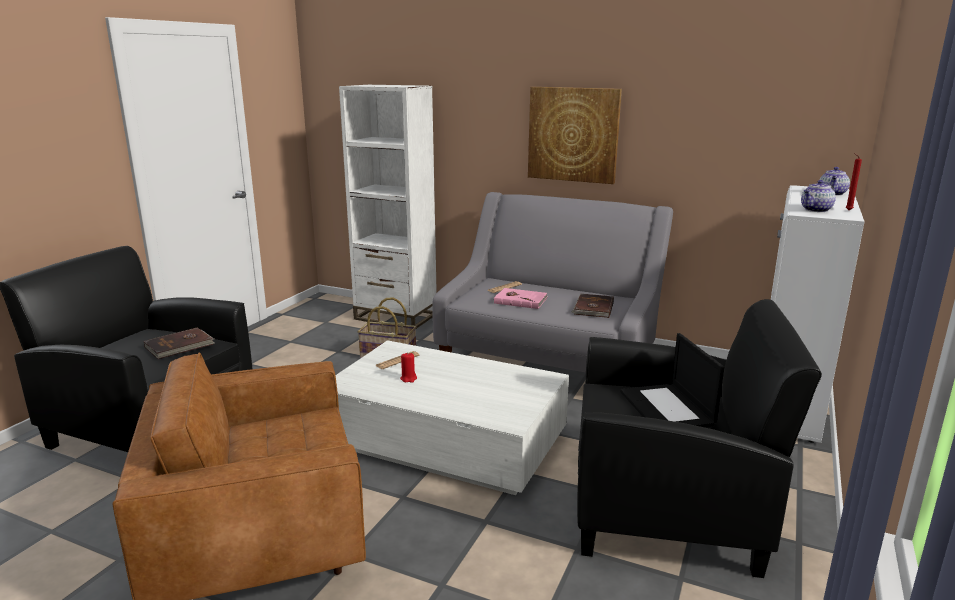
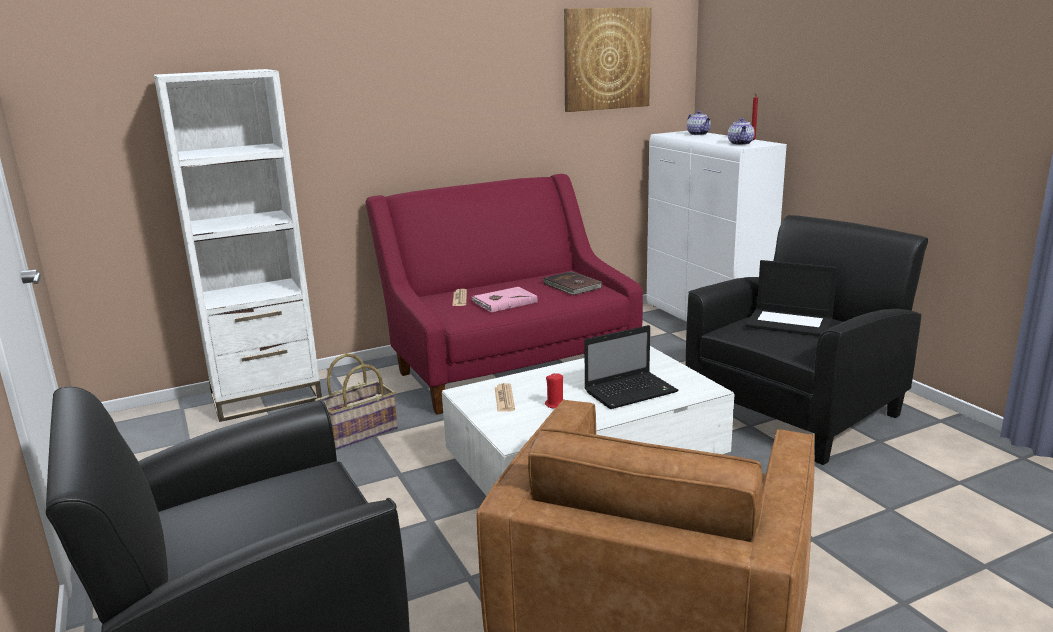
camera: 50 degrees left, 0 degrees up
(180, 346) = (297, 493): brown book -> none
(466, 396) = (632, 391): none -> laptop
(549, 360) = (509, 365): grey sofa -> red sofa
(573, 134) = (453, 113): picture -> picture (606, 59)

